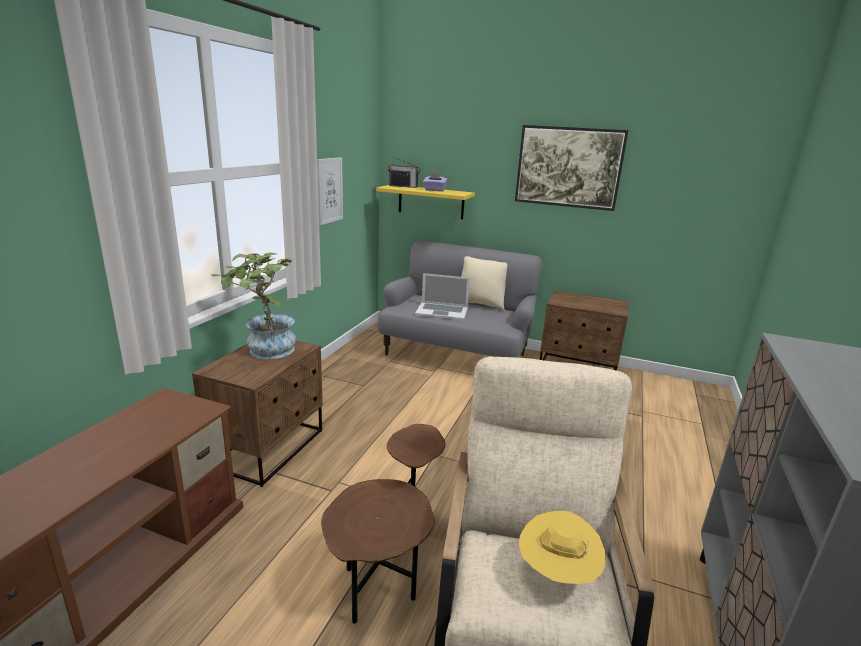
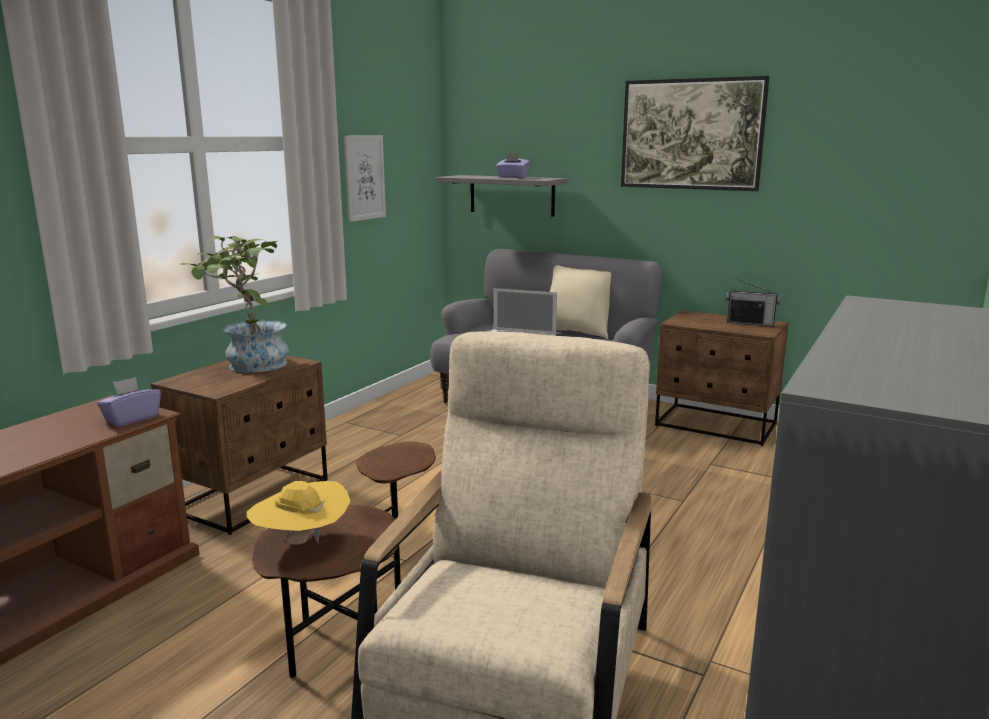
camera: 10 degrees right, 5 degrees down
(193, 414) = (132, 418): none -> purple tissue box
(403, 186) = (474, 175): radio -> radio (750, 323)
(431, 202) = (512, 195): yellow shelf -> grey shelf
(556, 574) = (521, 598): yellow hat -> yellow hat (301, 542)

